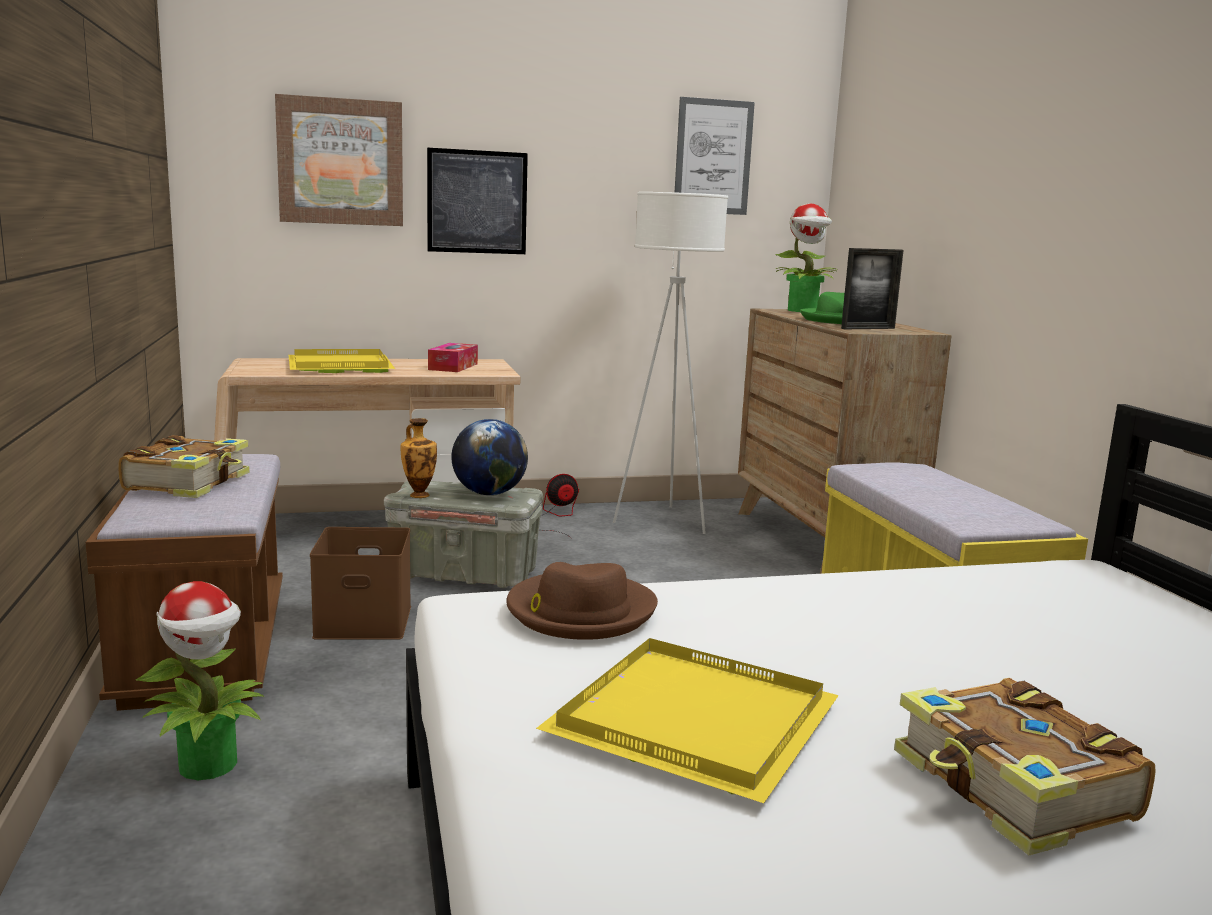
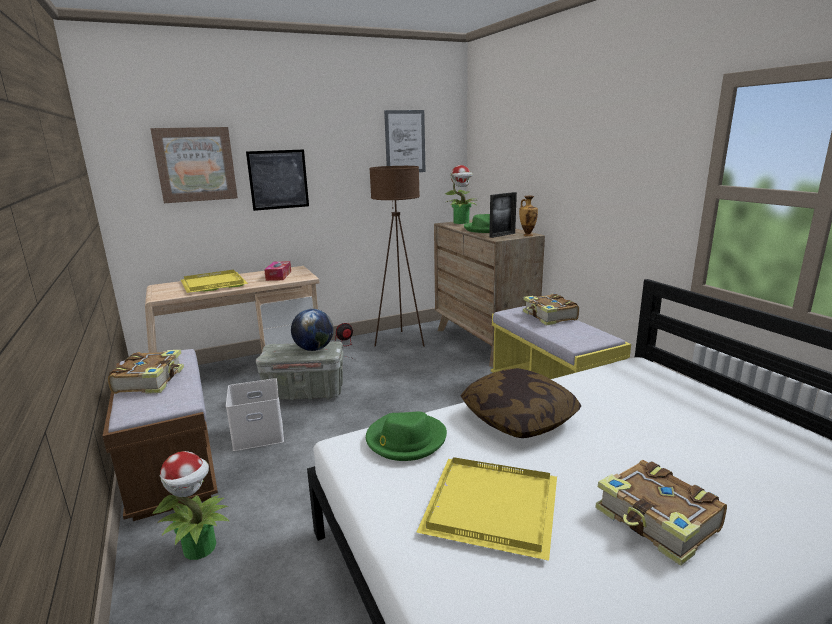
camera: 10 degrees left, 5 degrees up
(366, 621) = (259, 433): brown storage box -> white storage box
(419, 495) = (275, 355): vase -> vase (527, 235)
(580, 611) = (405, 439): brown hat -> green hat
(663, 521) = (400, 341): white floor lamp -> brown floor lamp
(806, 612) = (518, 418): none -> pillow
(935, 480) = (549, 317): none -> book

